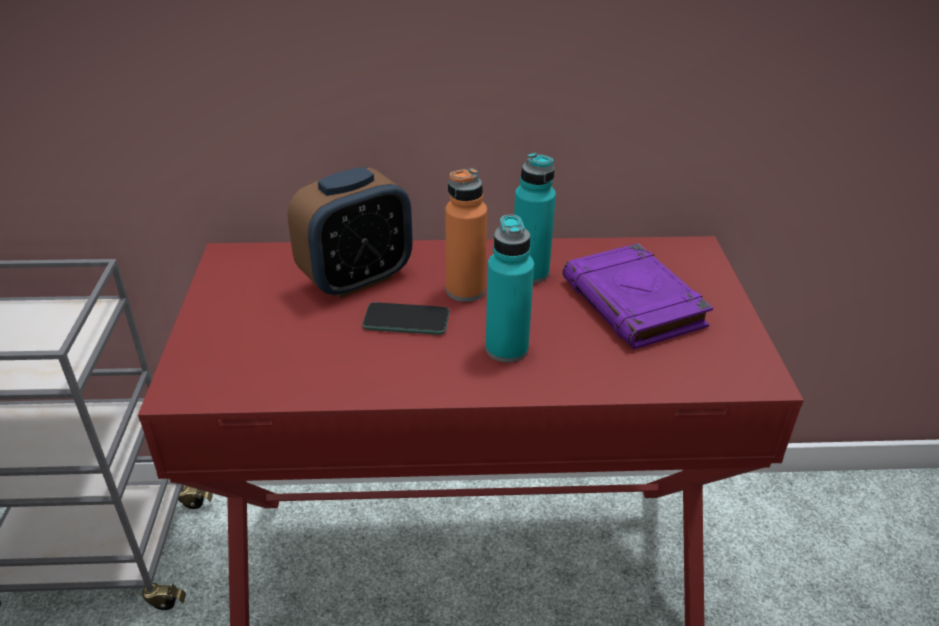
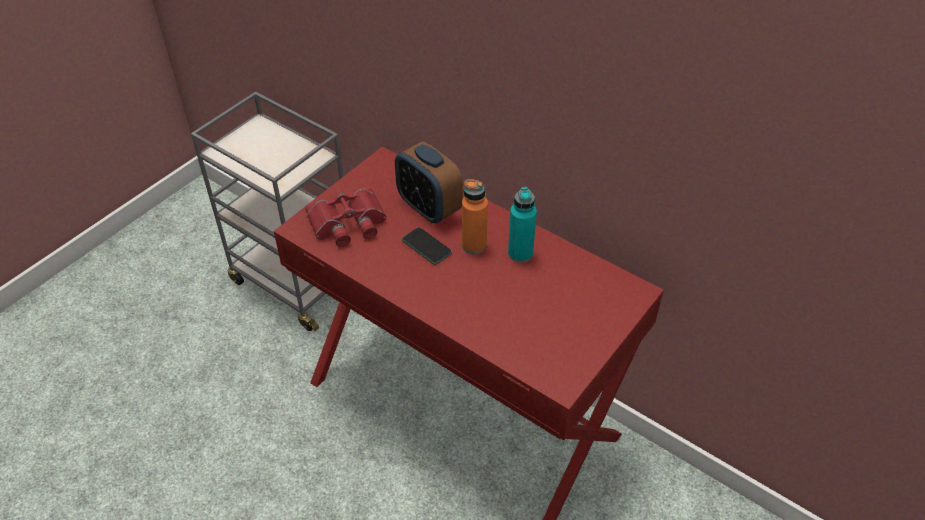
camera: 40 degrees right, 10 degrees up
(258, 347) = (348, 223): none -> red binoculars
(356, 279) = (429, 208): alarm clock -> alarm clock turned 45 degrees clockwise
(506, 349) = (455, 291): turquoise bottle -> none
(634, 304) = (552, 304): purple book -> none

